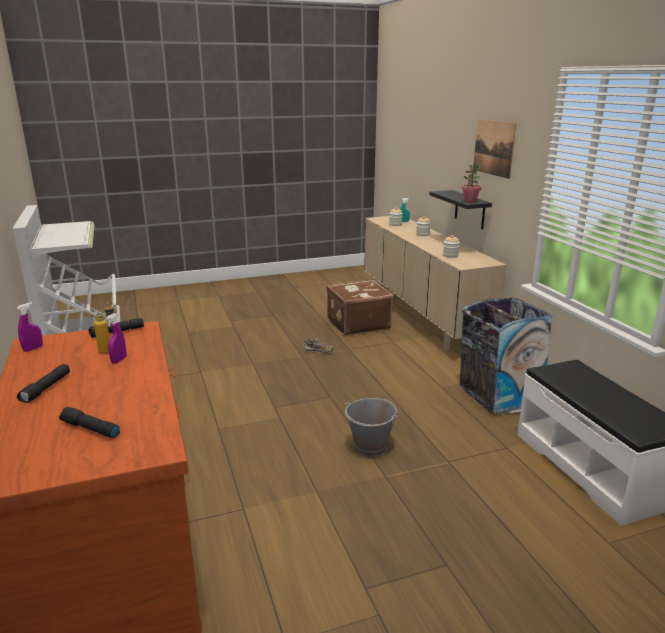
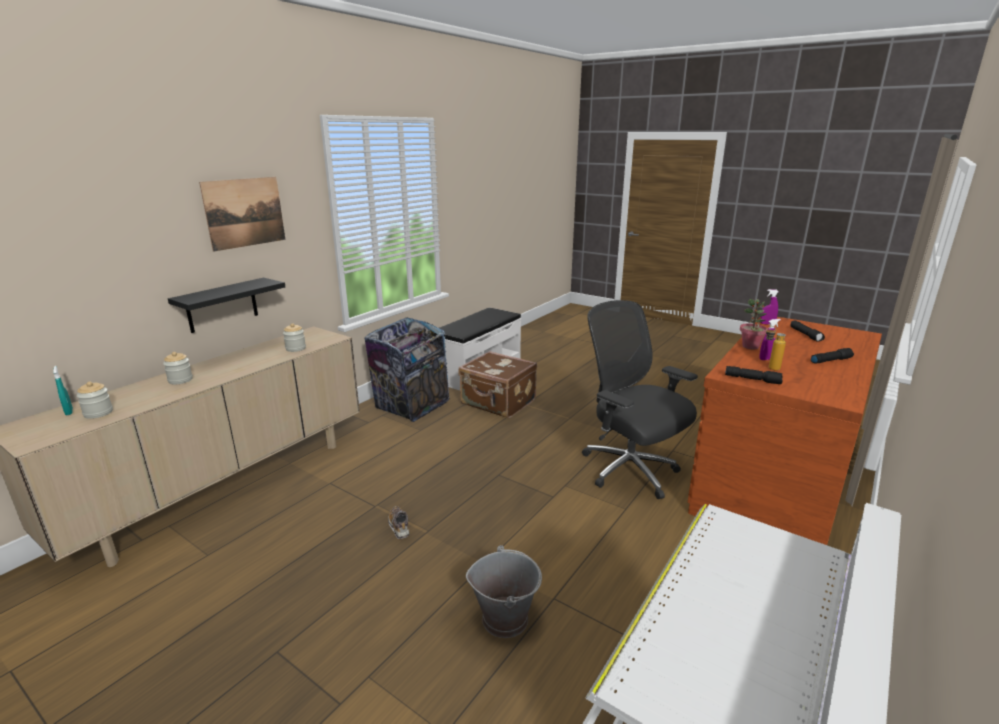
camera: 125 degrees left, 0 degrees up
(33, 349) = (841, 393): purple spray bottle -> purple spray bottle (767, 324)
(252, 459) = (630, 471): none -> office chair
(357, 324) = (278, 532): brown suitcase -> brown suitcase (498, 403)
(370, 447) = (546, 432): grey bucket -> grey bucket (505, 618)
(470, 201) = (263, 283): potted plant -> potted plant (750, 346)

